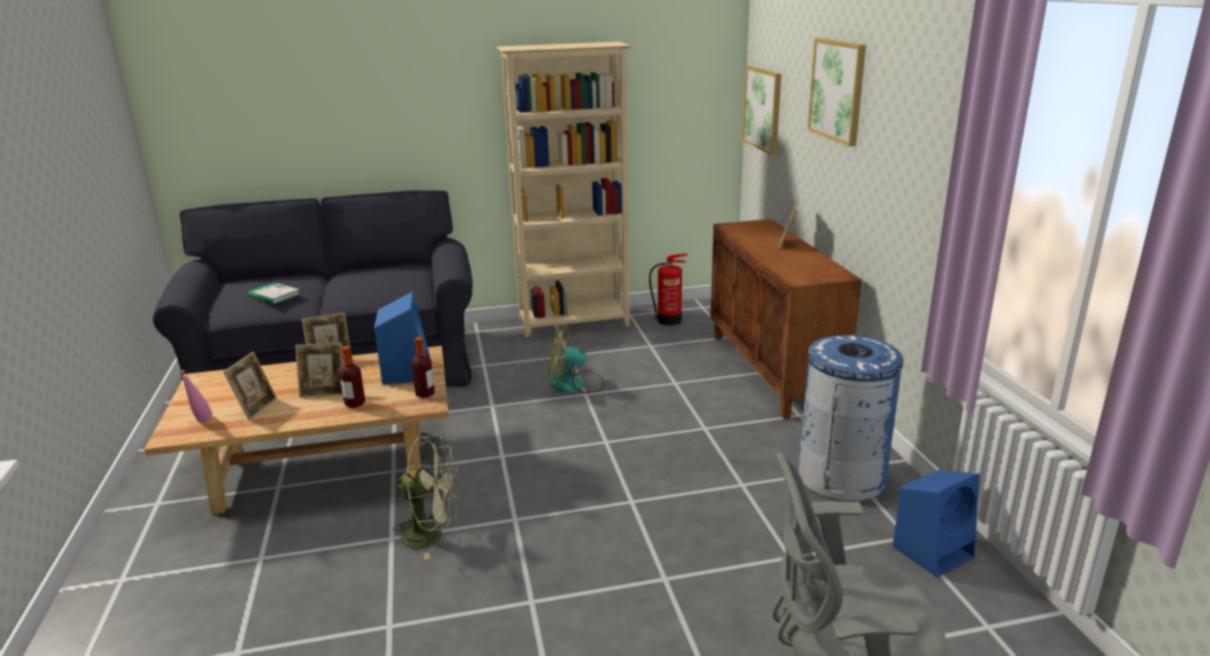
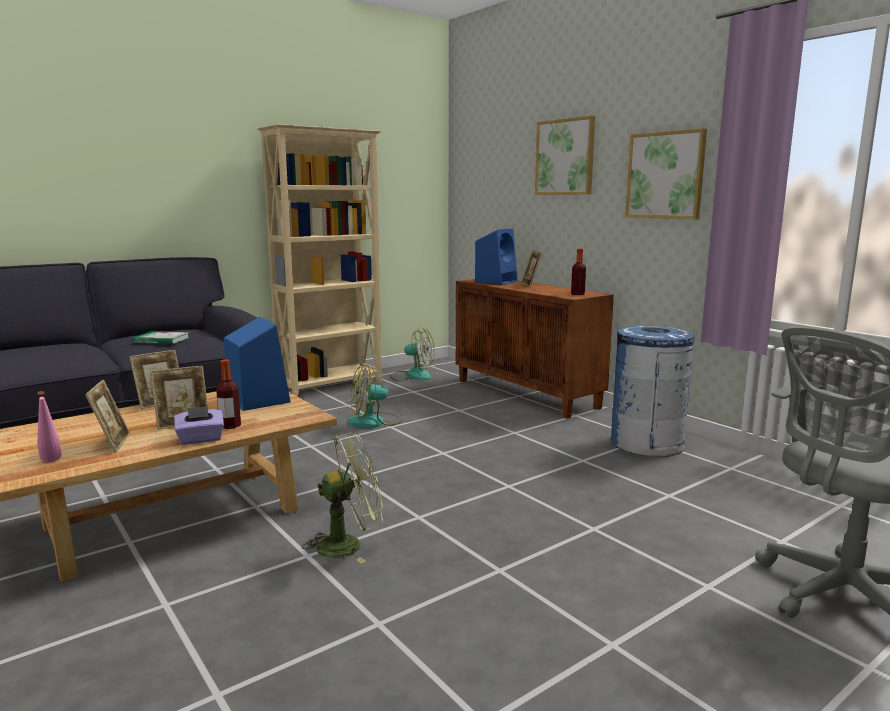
camera: 25 degrees left, 10 degrees down
(274, 295) = (55, 355): book -> book (162, 340)
(319, 417) = (200, 439): none -> purple tissue box
(425, 394) = (298, 411): bottle -> bottle (577, 294)
(670, 320) = (412, 375): fire extinguisher -> fan
(763, 109) = (474, 193): picture -> picture (665, 175)
(933, 551) = (756, 472): blue speaker -> blue speaker (496, 282)

